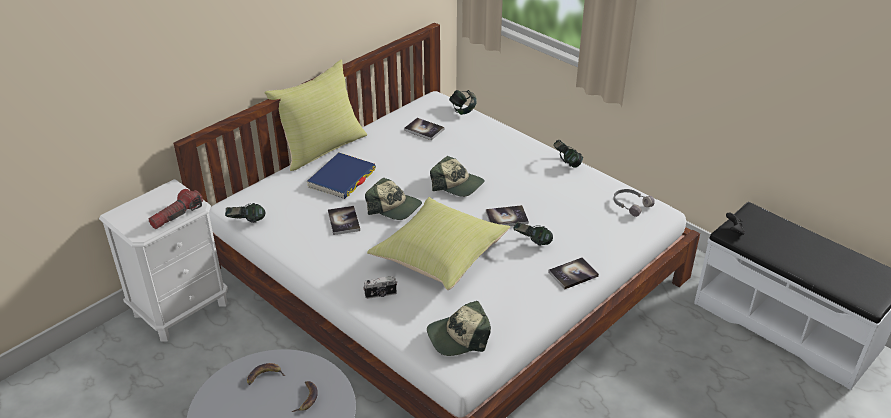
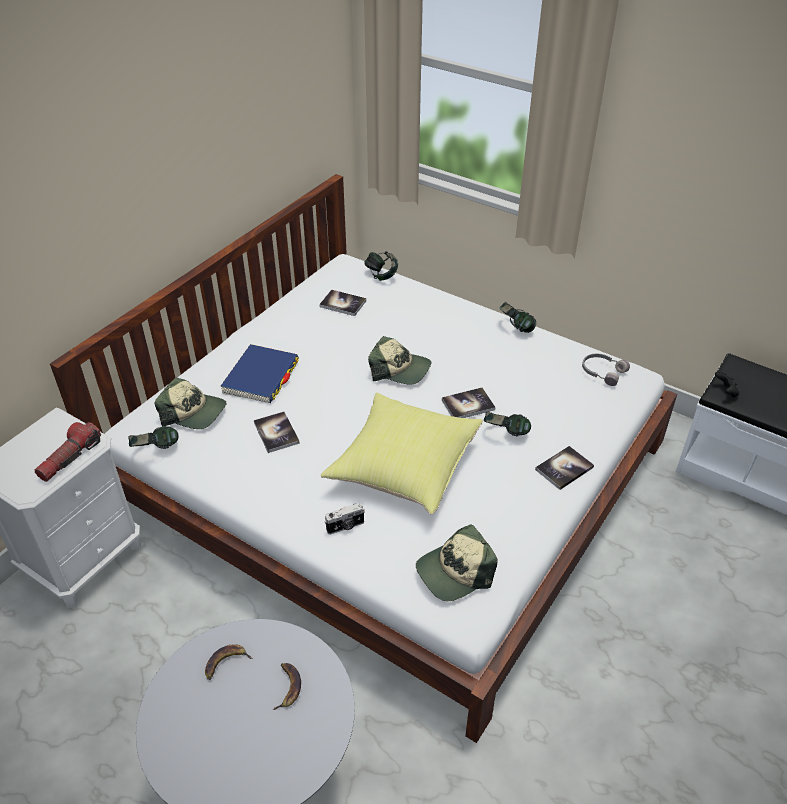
camera: 10 degrees left, 5 degrees up
(322, 148) = (227, 340): yellow pillow -> none
(394, 207) = (333, 407): cap -> cap (193, 412)

